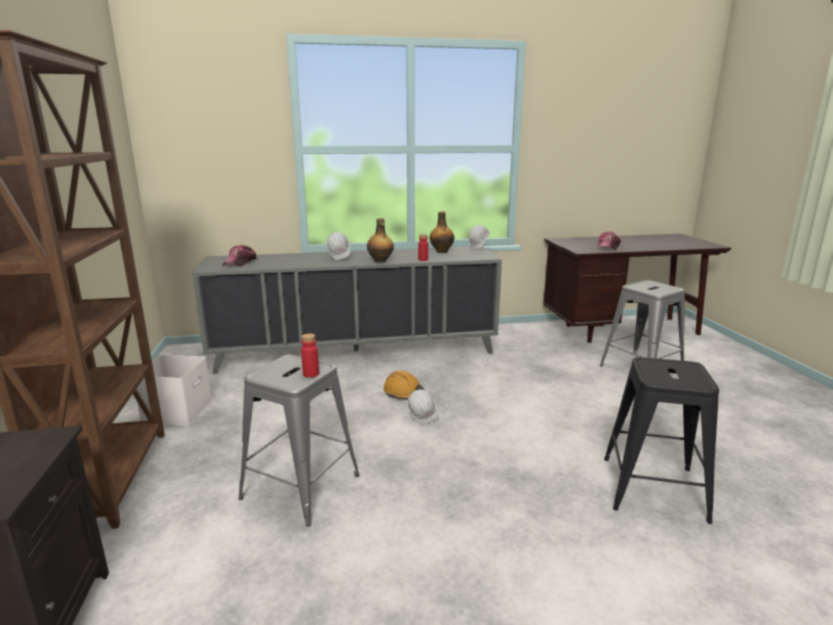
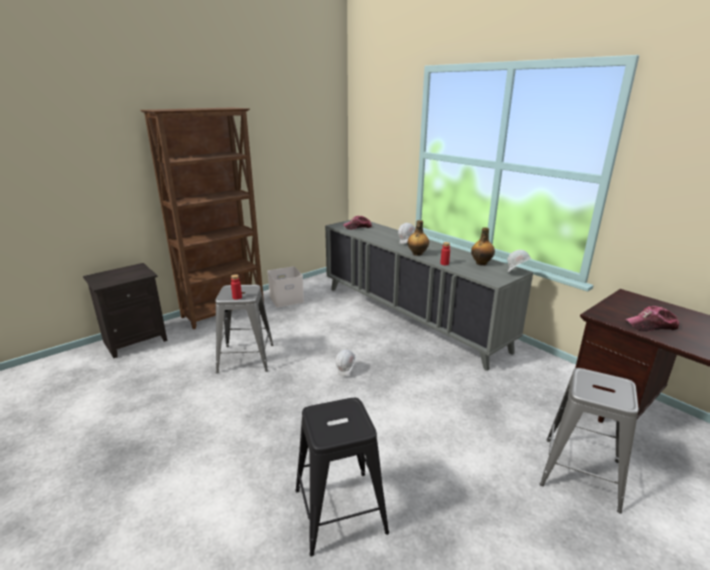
camera: 60 degrees right, 5 degrees up
(404, 393) = (373, 354): orange hard hat -> none

